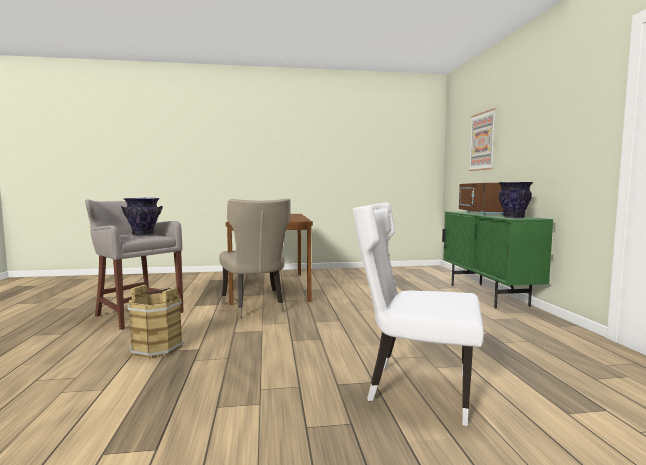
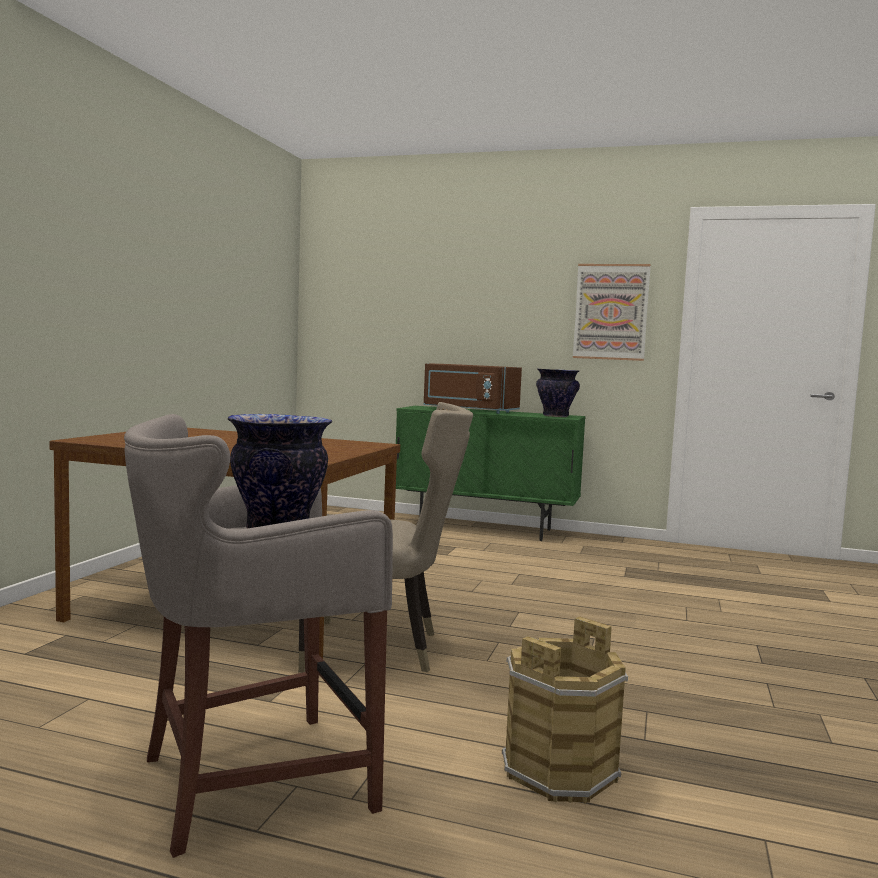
camera: 65 degrees left, 0 degrees up
(415, 389) = (778, 633): white chair -> none
(482, 141) = (423, 297): picture -> picture (611, 312)

